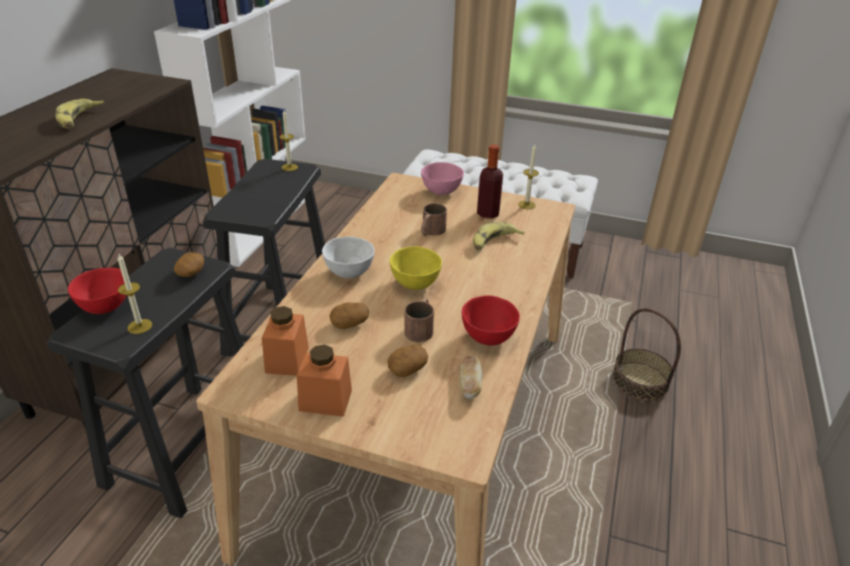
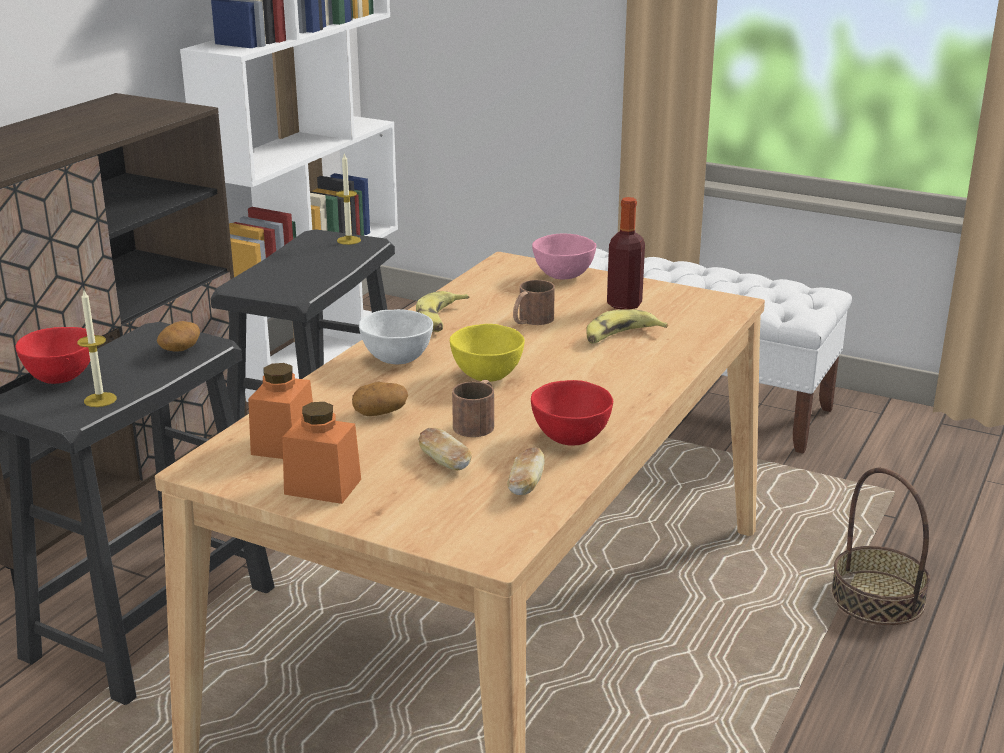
camera: 10 degrees right, 10 degrees down
(79, 120) = (61, 144): banana -> banana (440, 320)
(407, 368) = (444, 463): potato -> bread
(526, 205) = (688, 297): candle -> none

